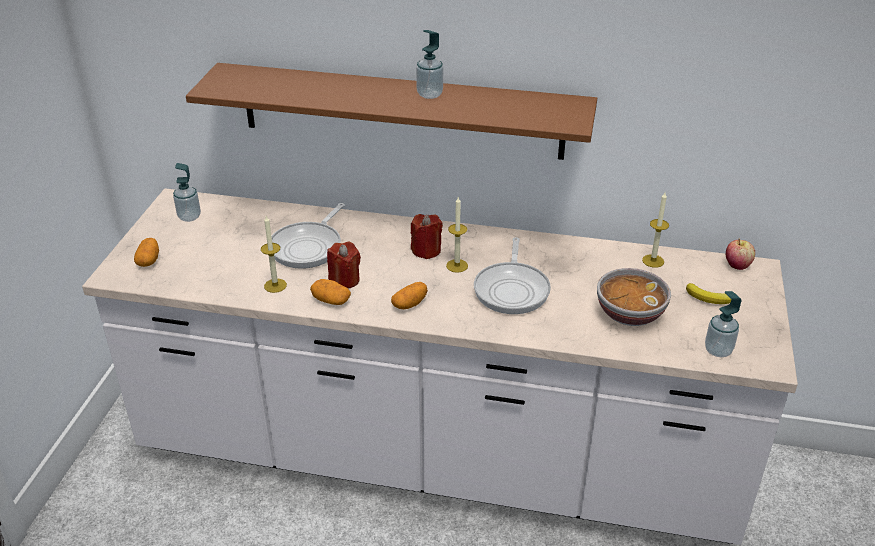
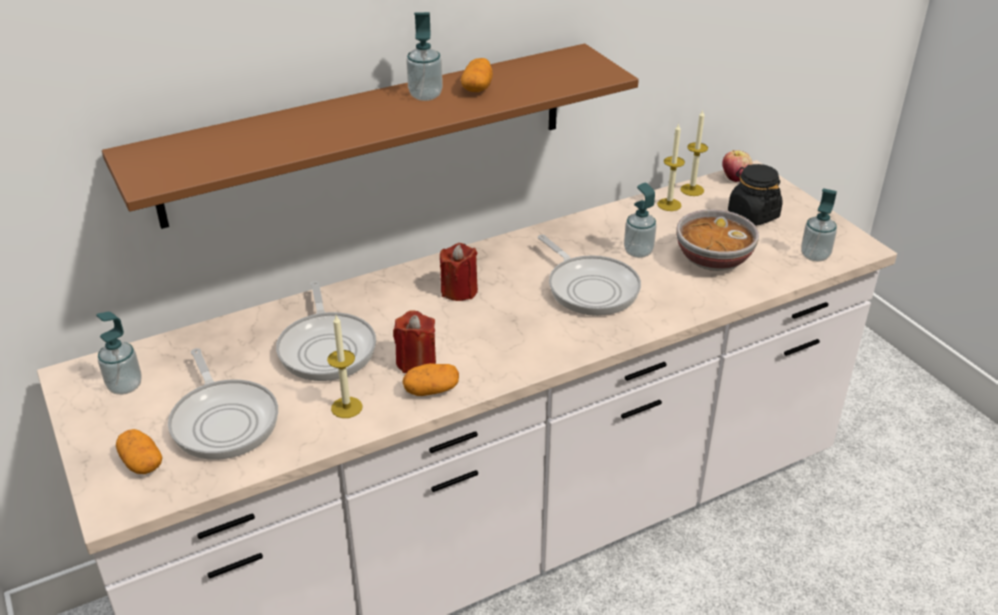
camera: 40 degrees left, 0 degrees up
(210, 259) = (224, 420): none -> frying pan
(410, 304) = (516, 350): potato -> potato (477, 88)
(457, 266) = (509, 291): candle -> candle (692, 190)
(580, 282) = (638, 252): none -> soap dispenser
(711, 298) = (753, 215): banana -> black jar

